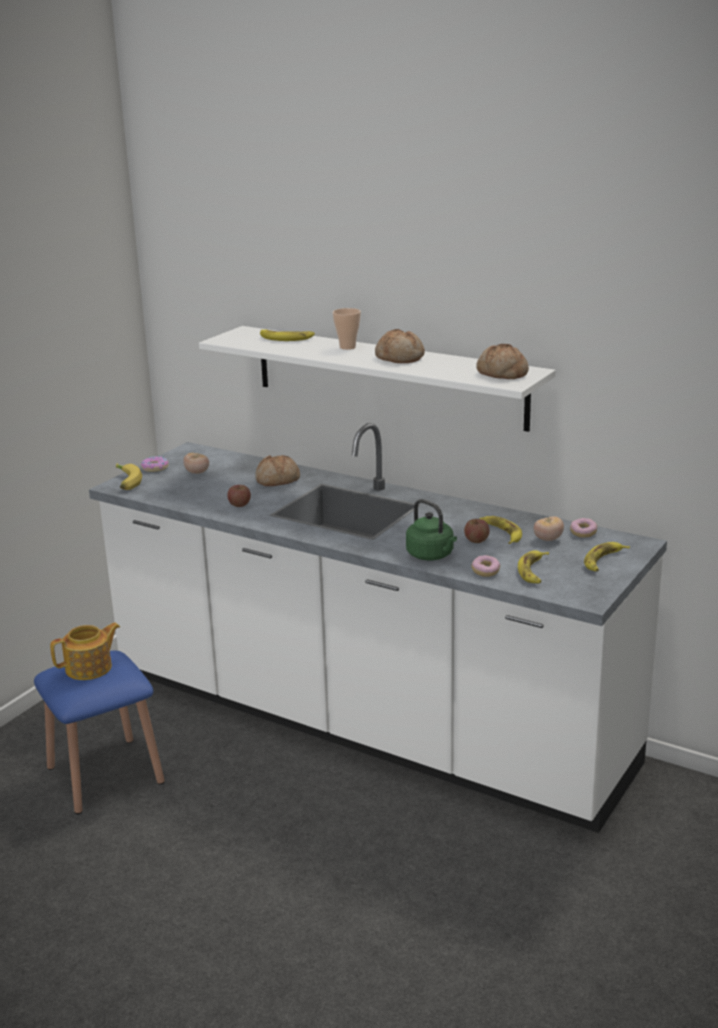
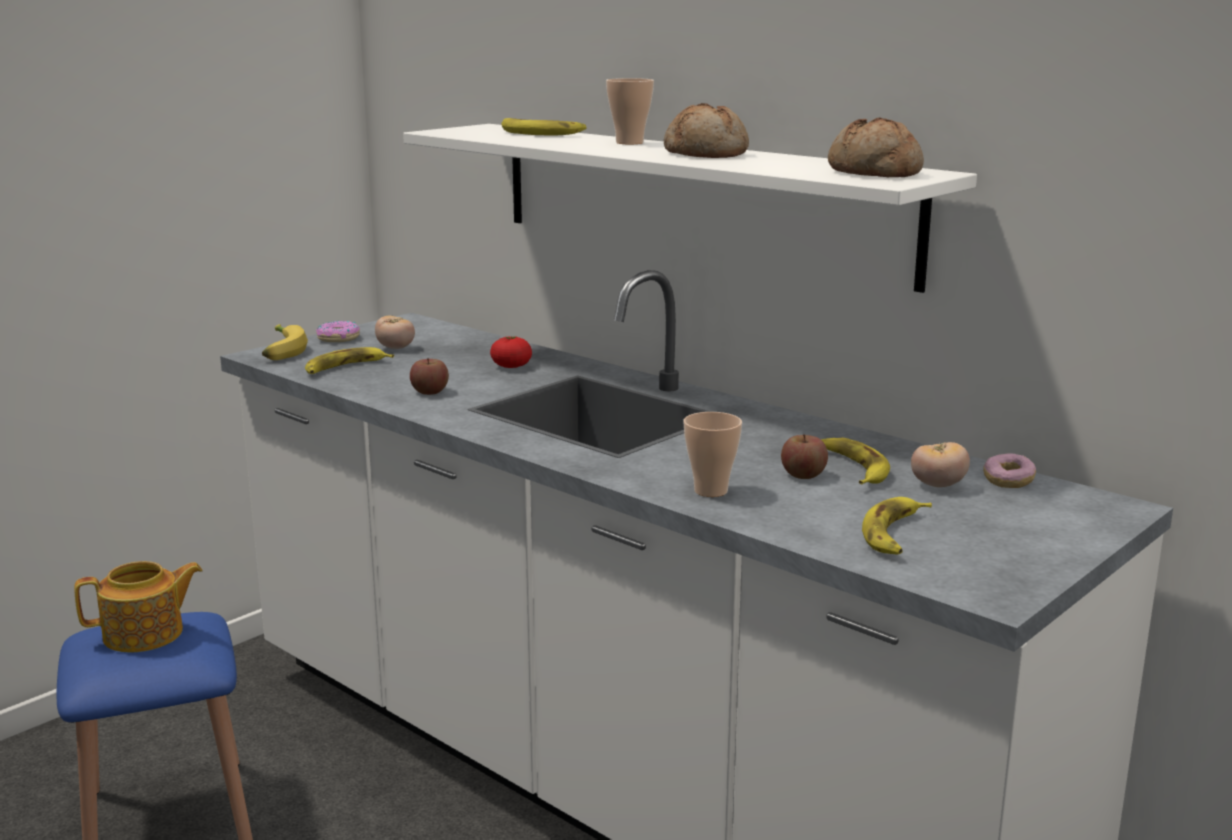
camera: 10 degrees right, 5 degrees down
(277, 480) = (511, 366): bread -> tomato
(432, 555) = (711, 491): green kettle -> cup
(485, 572) = (800, 526): donut -> none
(603, 561) = (1039, 530): banana -> banana (345, 368)

